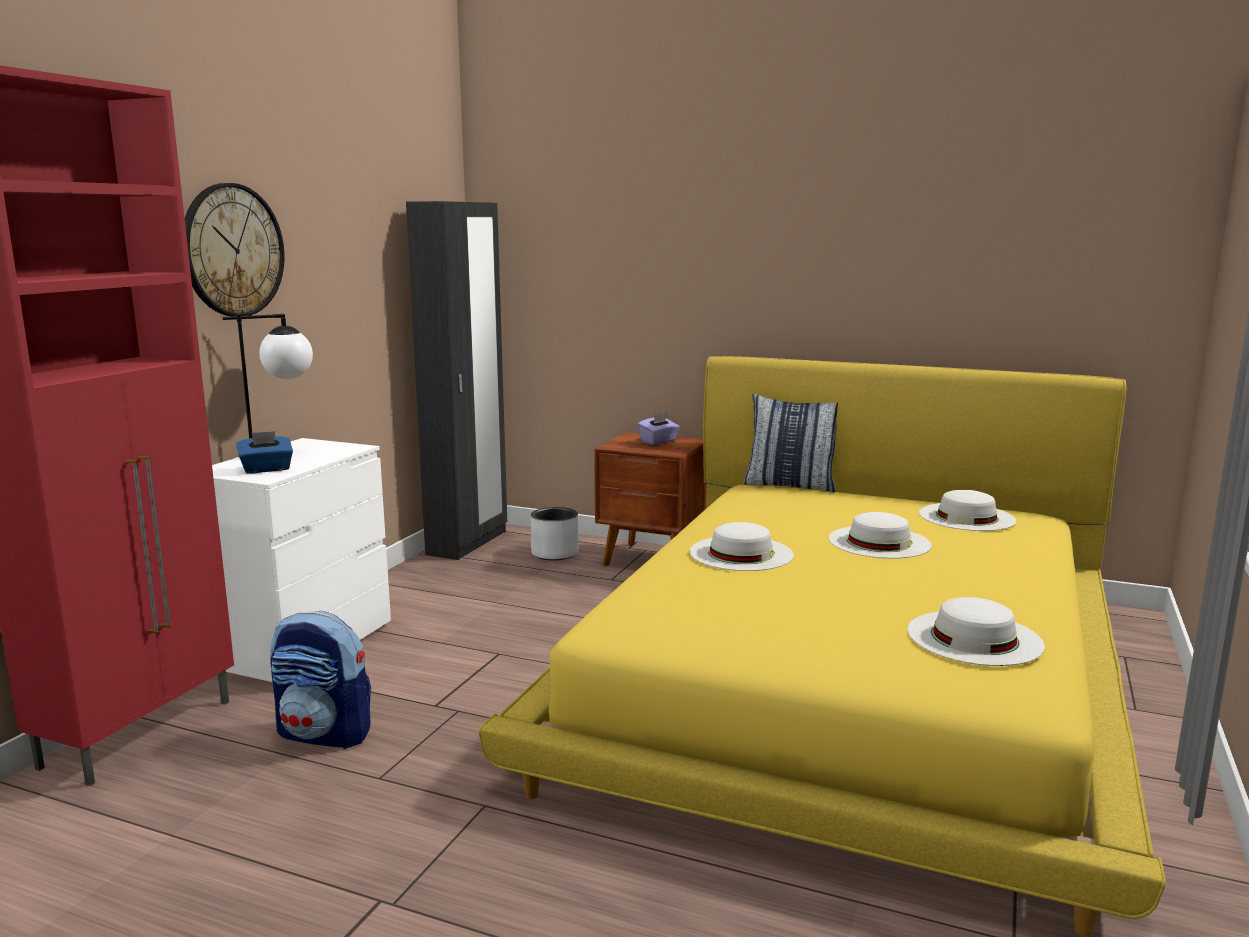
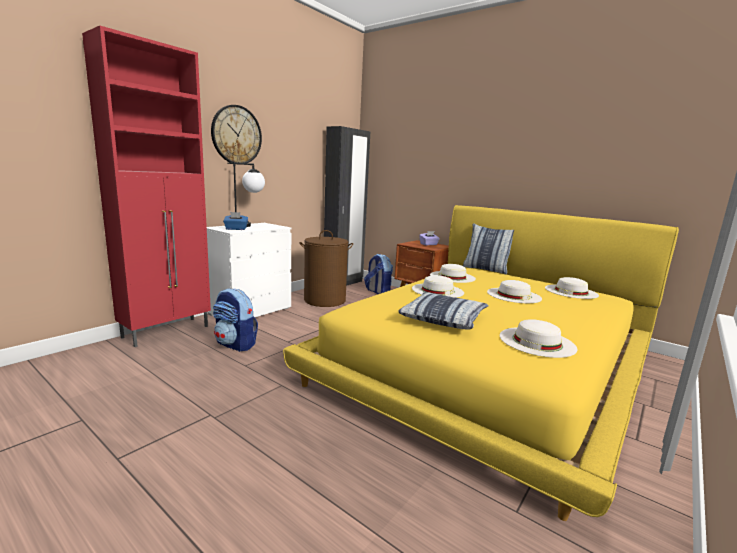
camera: 15 degrees right, 0 degrees up
(453, 592) = (325, 300): none -> brown laundry basket
(554, 553) = (378, 292): grey planter -> backpack
(745, 514) = (452, 277): none -> white hat
(795, 617) = (444, 319): none -> pillow

